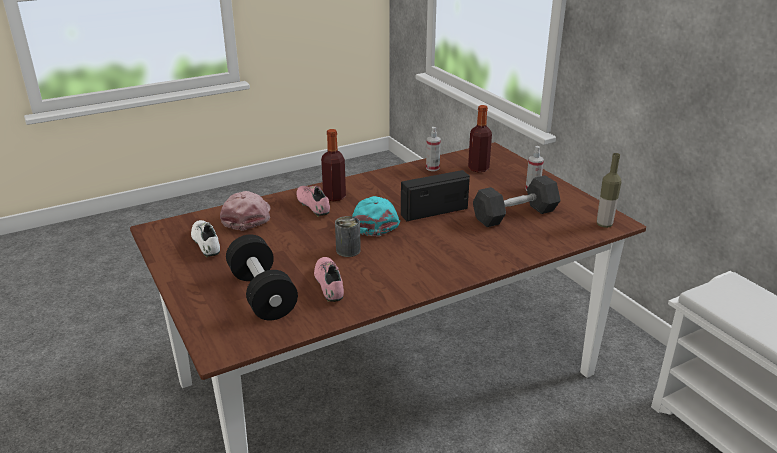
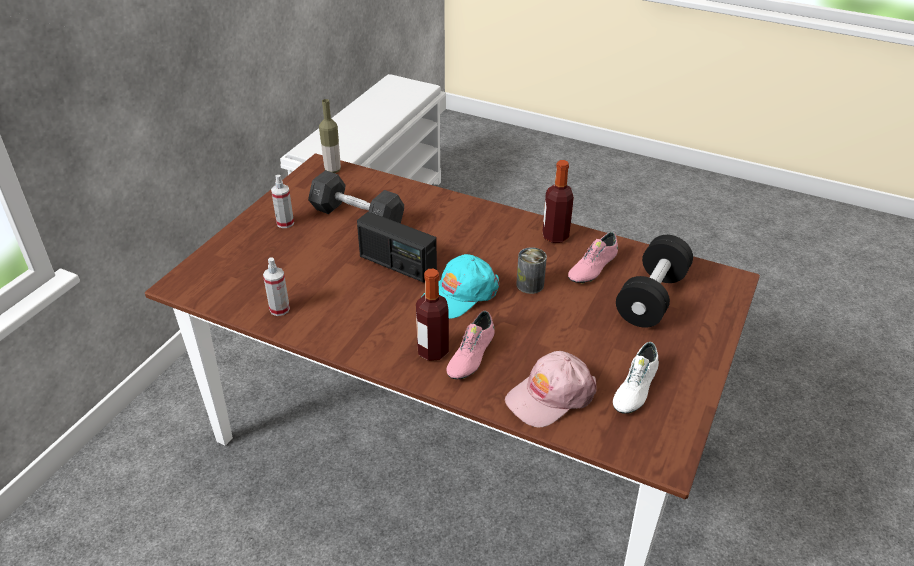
camera: 125 degrees left, 10 degrees up
(478, 169) = (254, 274): bottle -> bottle (555, 236)

